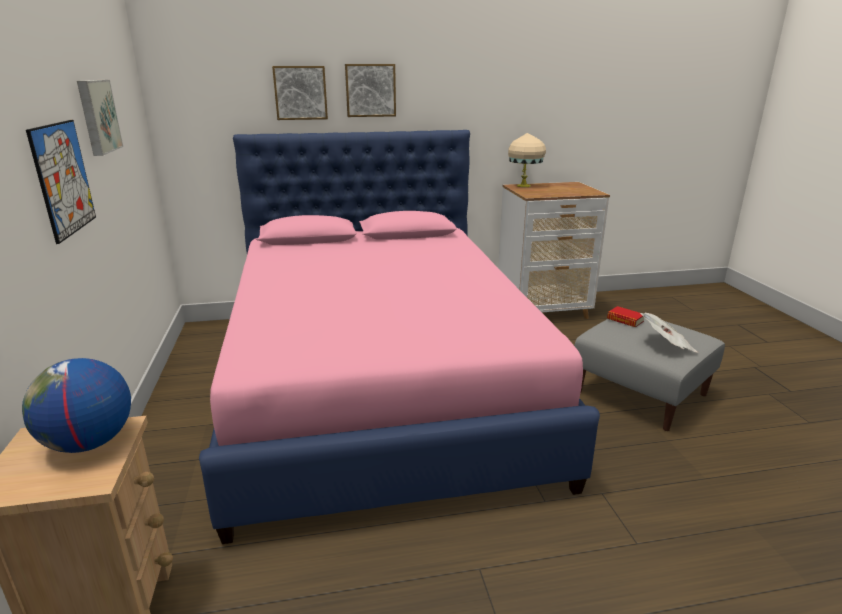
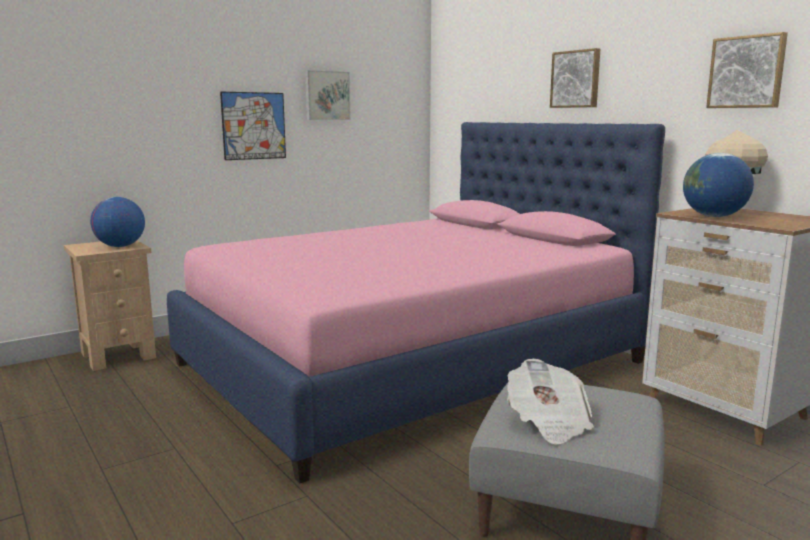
camera: 65 degrees right, 10 degrees down
(300, 93) = (520, 84): picture -> picture (747, 72)
(551, 193) = (713, 216): none -> globe
(625, 320) = (601, 393): book -> none

